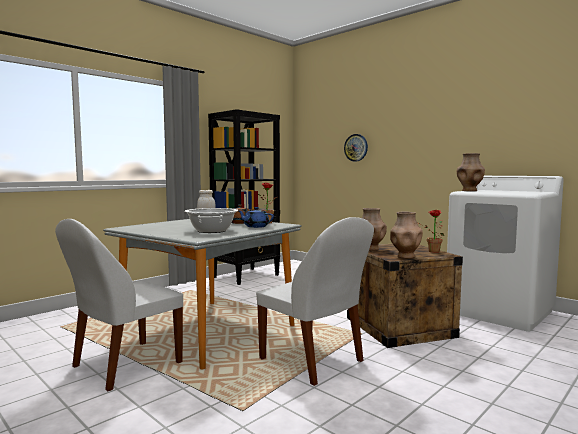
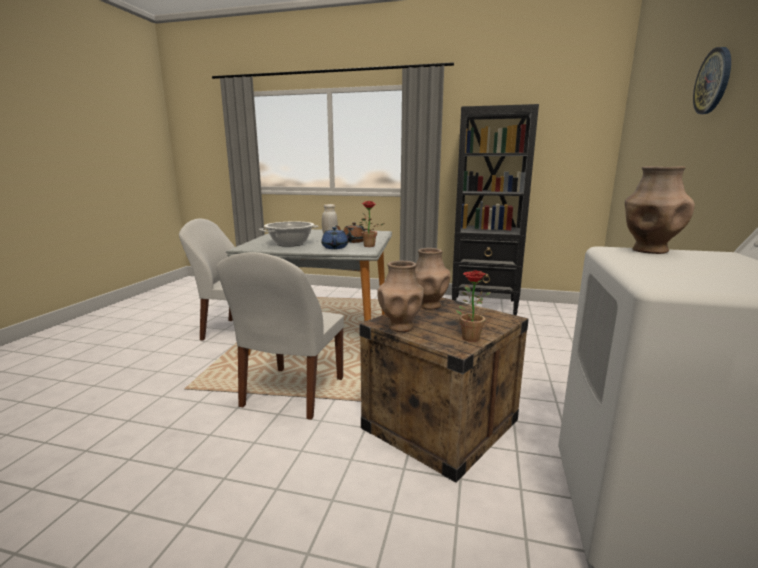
camera: 60 degrees right, 10 degrees up
(356, 147) = (661, 146): wall clock -> wall clock (713, 81)

